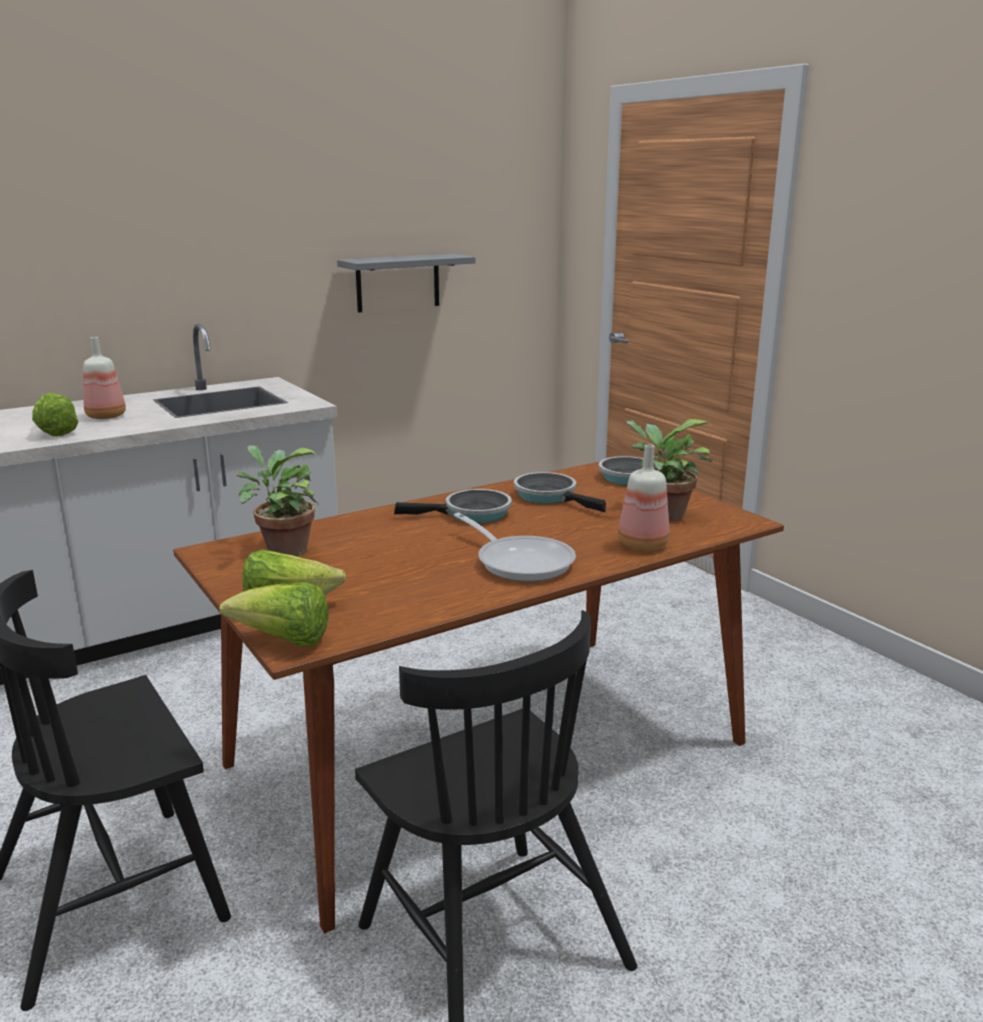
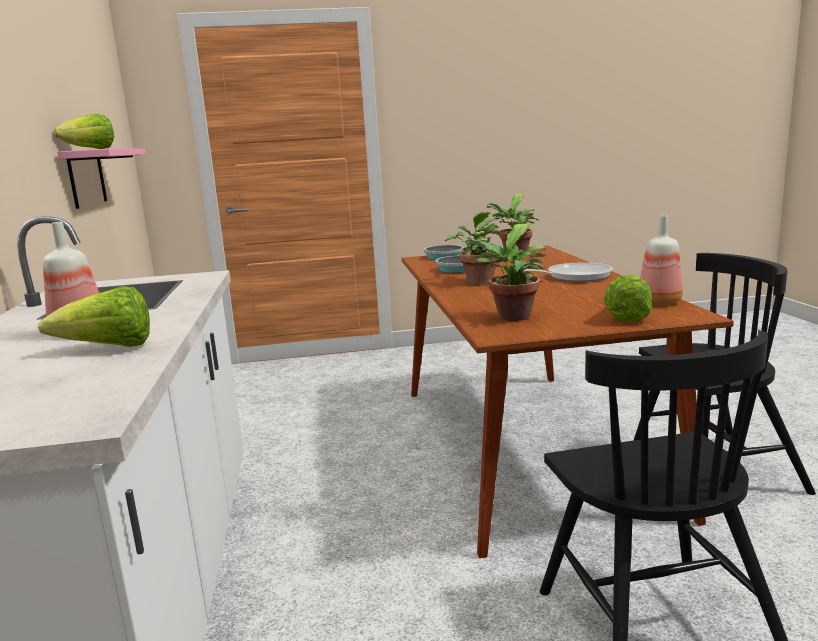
camera: 65 degrees left, 5 degrees down
(284, 641) = (687, 317): lettuce -> lettuce (90, 149)
(398, 282) = (86, 178): grey shelf -> pink shelf
(471, 514) = (478, 281): frying pan -> potted plant
(641, 545) = (562, 261): bottle -> bottle (659, 302)

